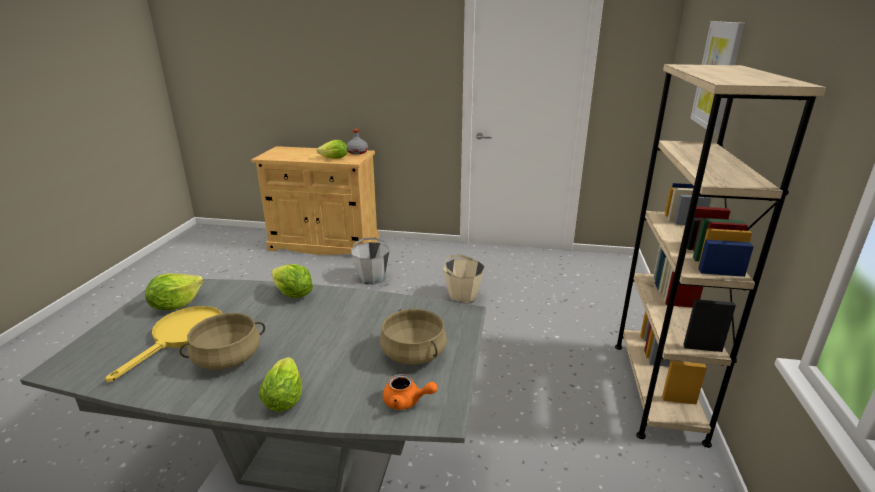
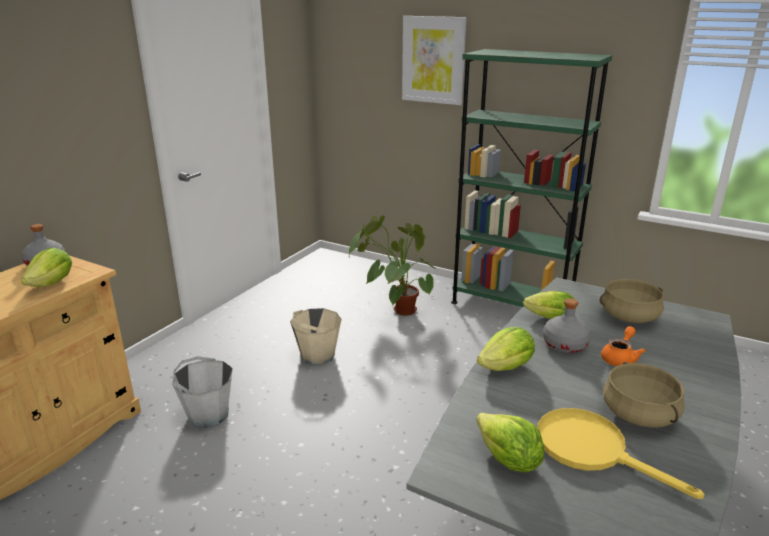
camera: 70 degrees left, 0 degrees up
(285, 396) = (697, 381): lettuce -> lettuce (547, 318)
(338, 318) = (565, 344): none -> grey bottle
(406, 401) = (695, 328): orange teapot -> orange teapot (620, 358)
(570, 315) = (395, 307): none -> potted plant
(657, 389) = (511, 306): beige bookcase -> green bookcase

